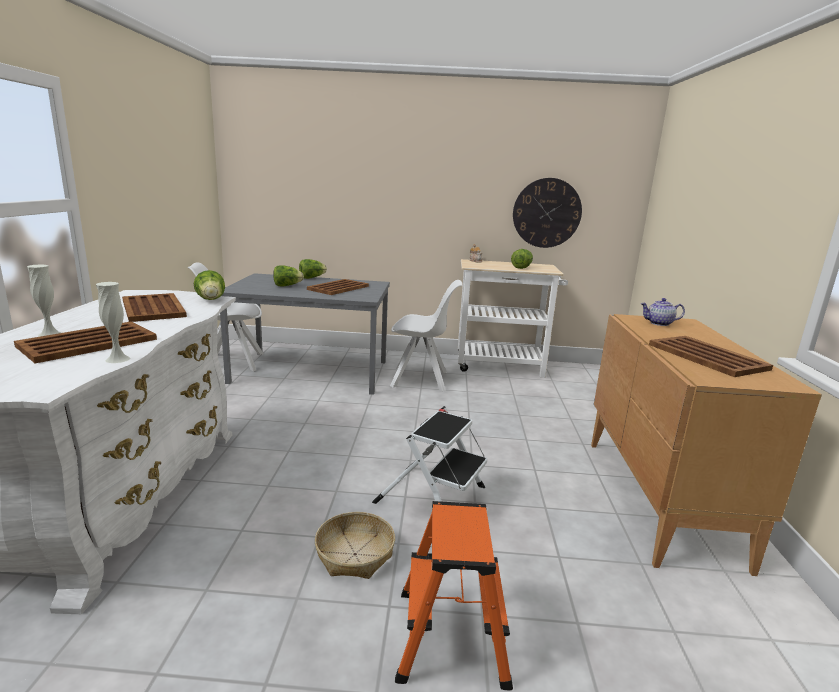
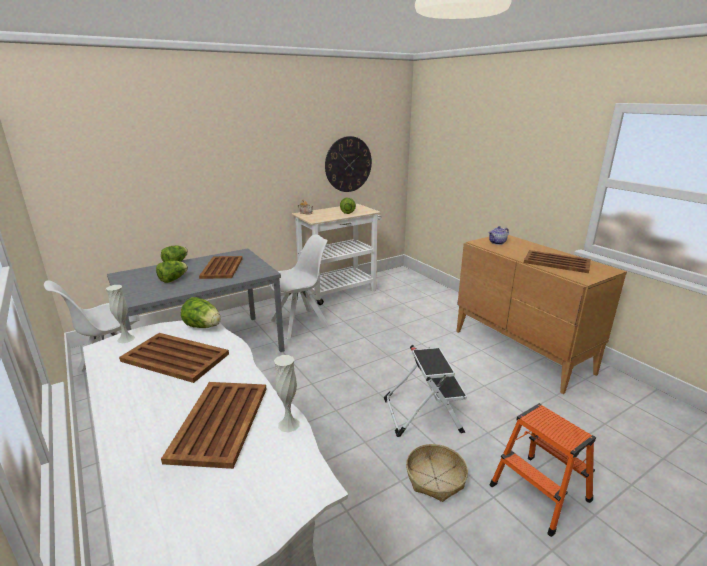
camera: 35 degrees left, 5 degrees up
(50, 334) = (156, 433): white vase -> white vase (126, 339)

